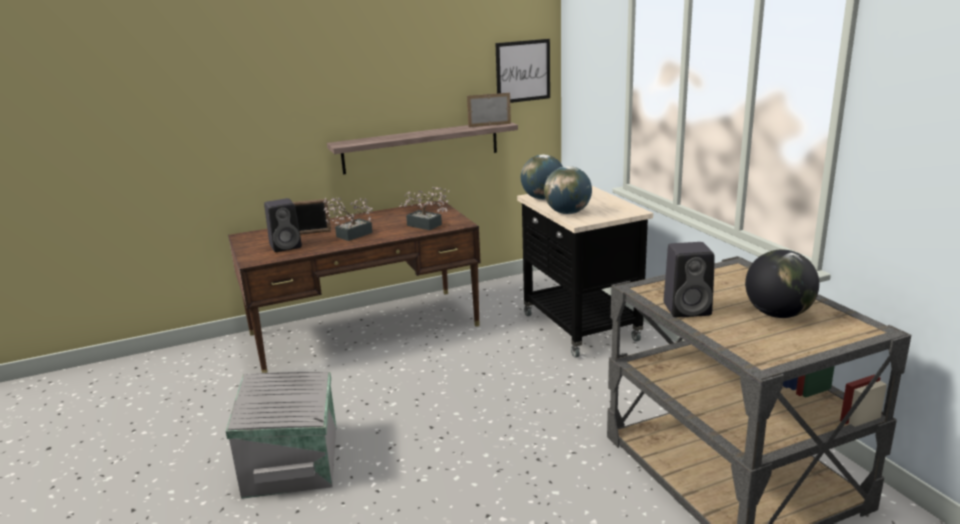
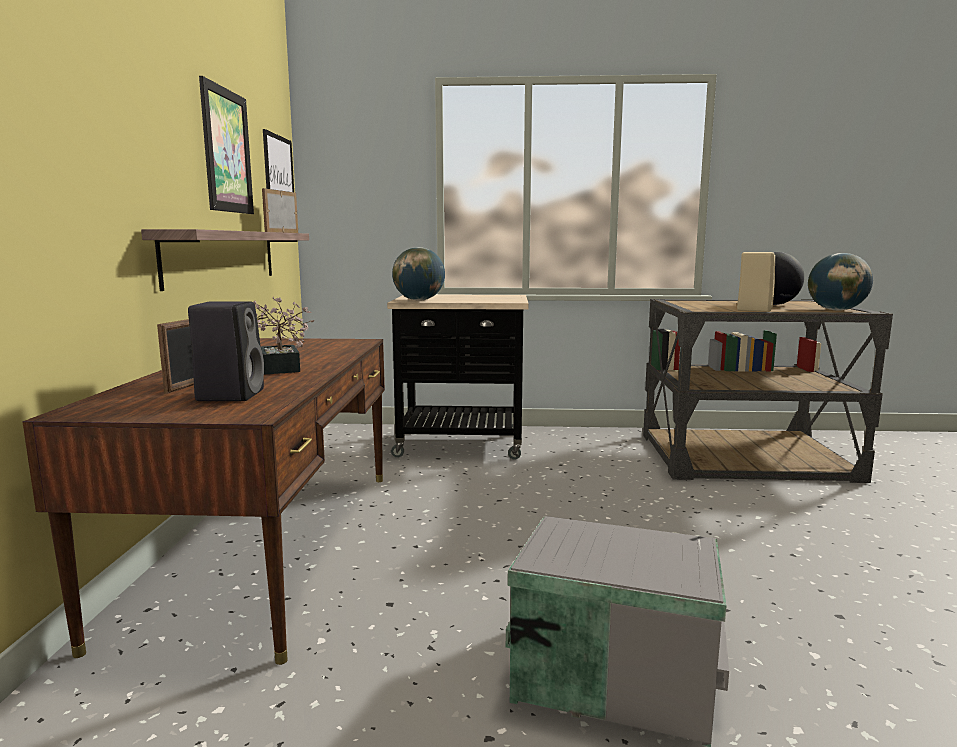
camera: 65 degrees left, 10 degrees down
(427, 226) = (333, 348): potted plant -> none
(433, 75) = (227, 151): none -> picture
(567, 212) = (481, 300): globe -> globe (836, 310)
(688, 309) = (753, 309): black speaker -> beige speaker

